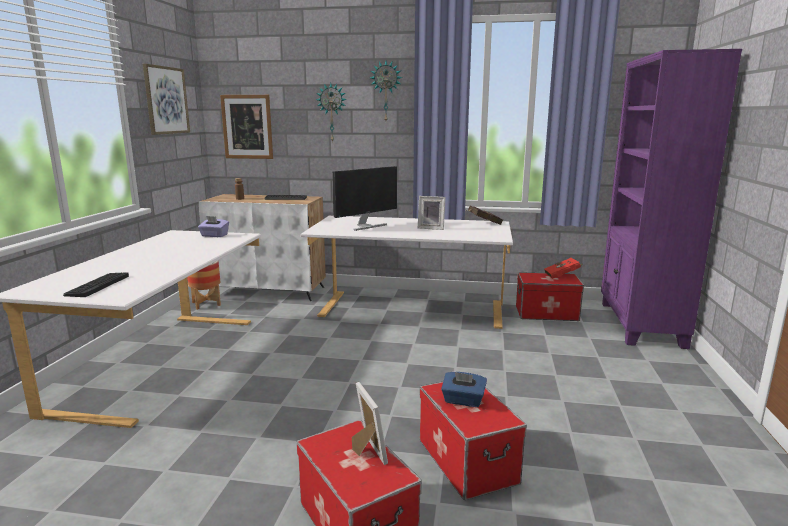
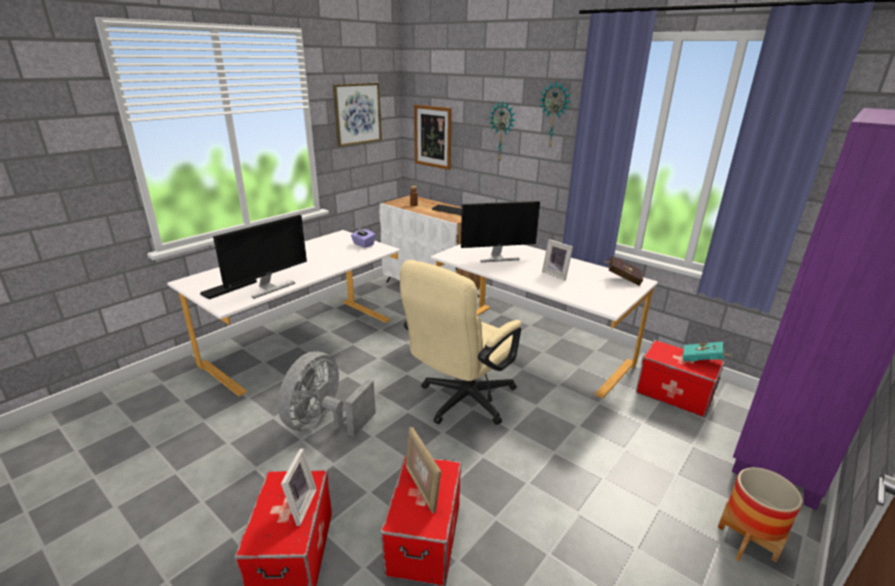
camera: 30 degrees right, 10 degrees up
(154, 277) = (269, 288): none -> monitor
(206, 304) = (375, 291): planter -> planter (746, 543)
(270, 417) = (324, 423): none -> grey fan
(392, 362) = (461, 402): none -> beige office chair
(463, 400) = (422, 487): blue tissue box -> picture frame
(563, 276) = (703, 361): red book -> turquoise book

